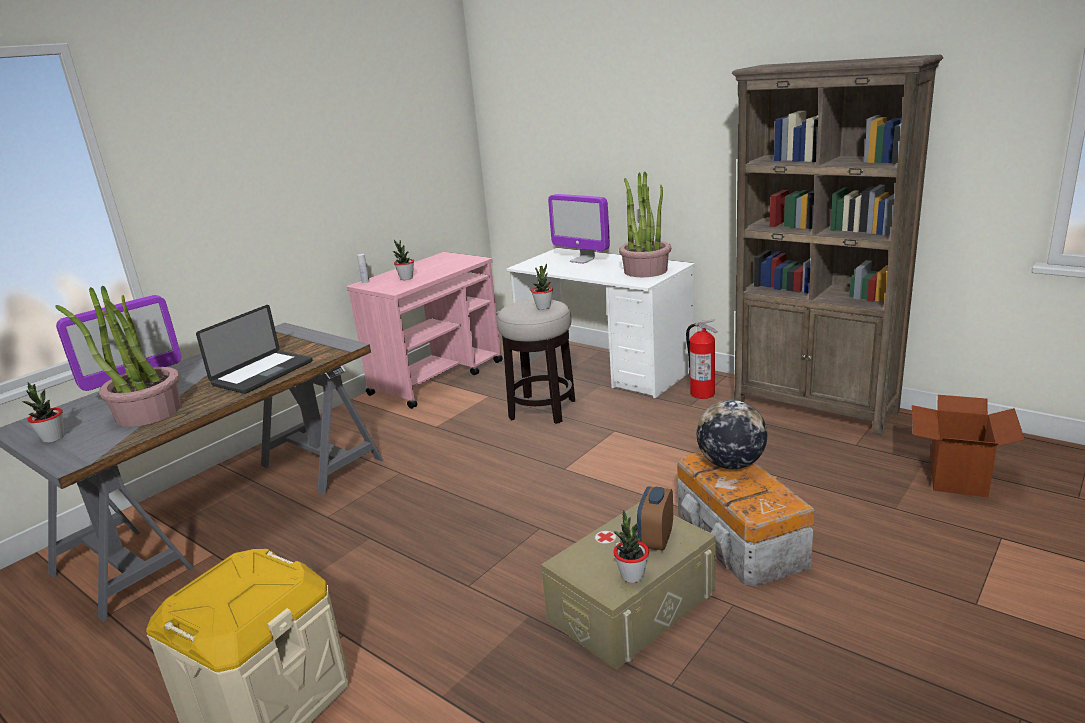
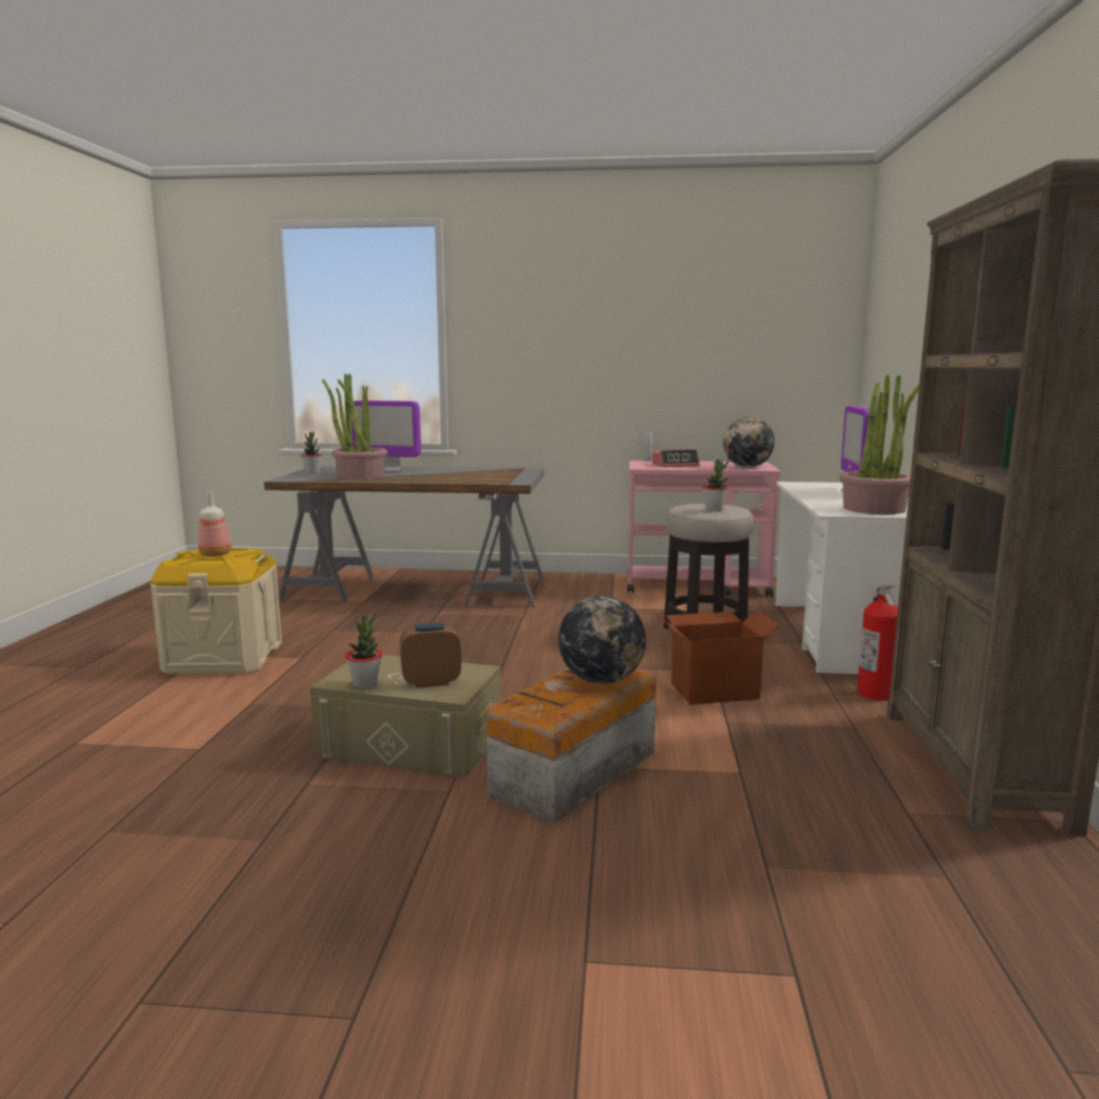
camera: 55 degrees right, 10 degrees down
(223, 587) = (216, 554): none -> bottle
(263, 373) = (444, 479): laptop -> none
(406, 278) = (675, 465): potted plant -> alarm clock
(459, 262) = (747, 467): none -> globe
(956, 476) = (939, 913): cardboard box -> cardboard box (714, 691)

